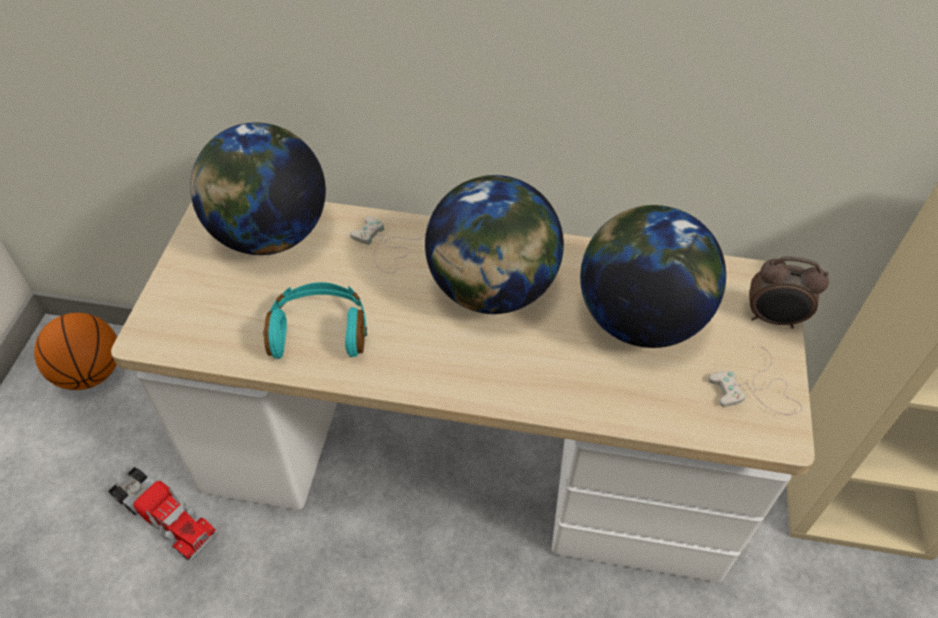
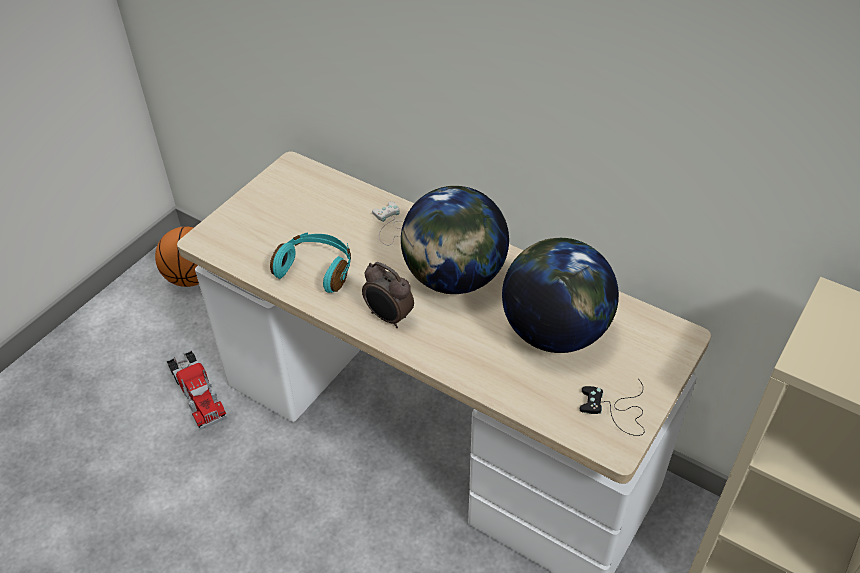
camera: 25 degrees right, 5 degrees down
(269, 234) = (317, 196): globe -> none
(756, 390) = (616, 410): white game controller -> black game controller
(773, 319) = (665, 365): alarm clock -> alarm clock (388, 317)

